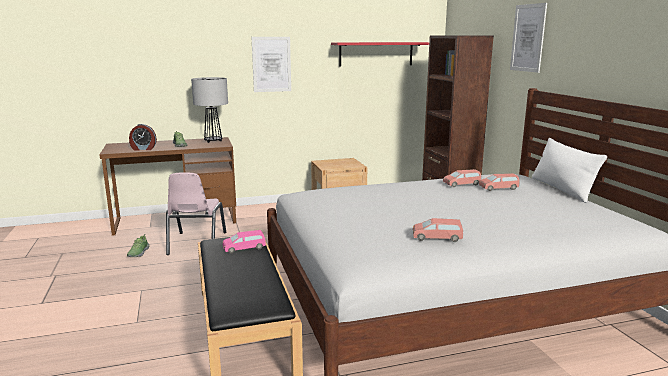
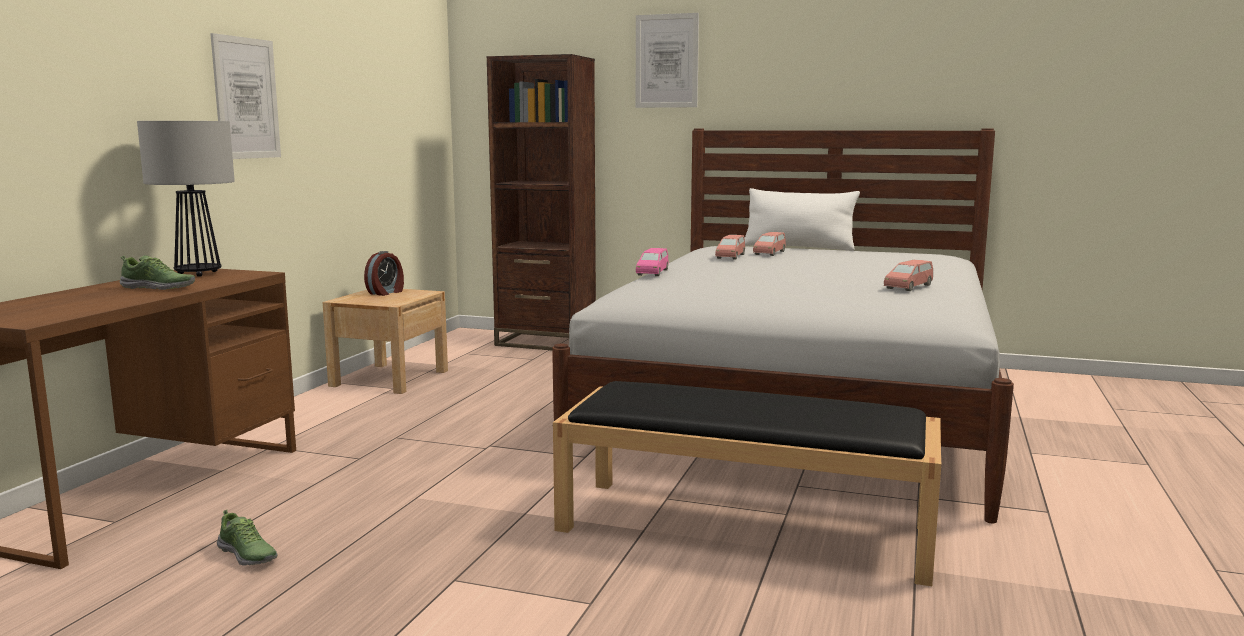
camera: 55 degrees left, 5 degrees down
(143, 149) = (100, 304): alarm clock -> alarm clock (386, 292)
(196, 243) = (323, 497): pink chair -> none
(244, 248) = (669, 392): pink toy car -> pink toy car (653, 272)
(376, 54) = (383, 88): red shelf -> none

